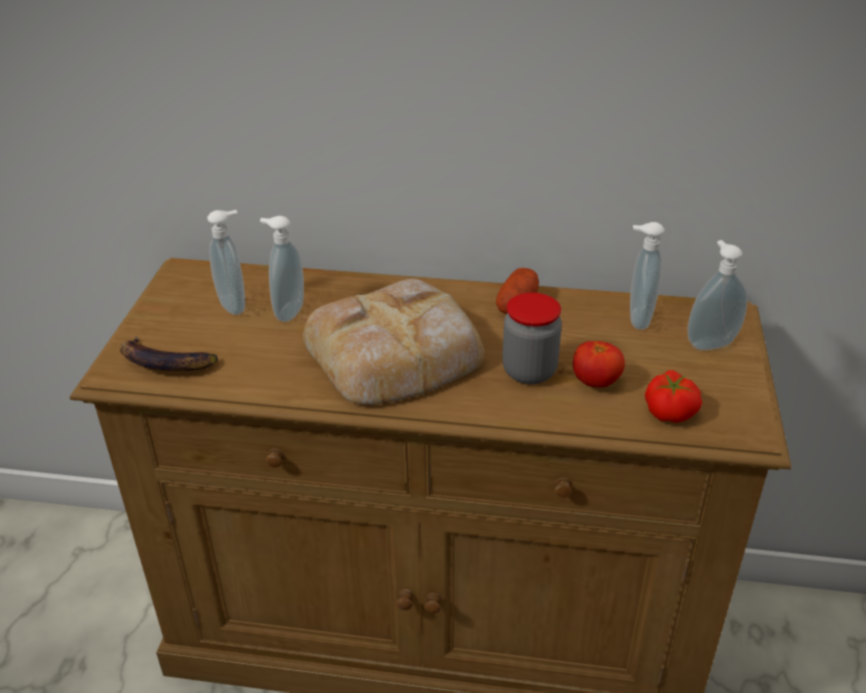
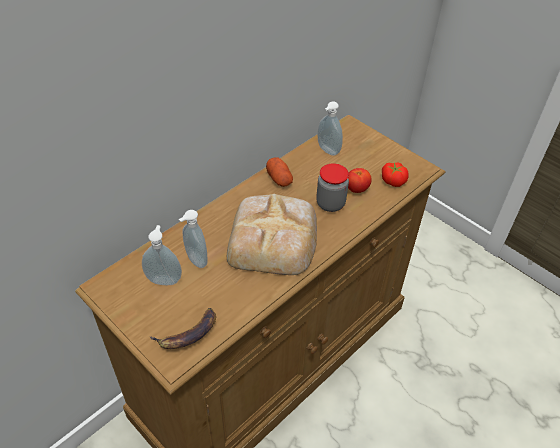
camera: 55 degrees left, 10 degrees up
(709, 342) = (362, 142): soap dispenser -> none

